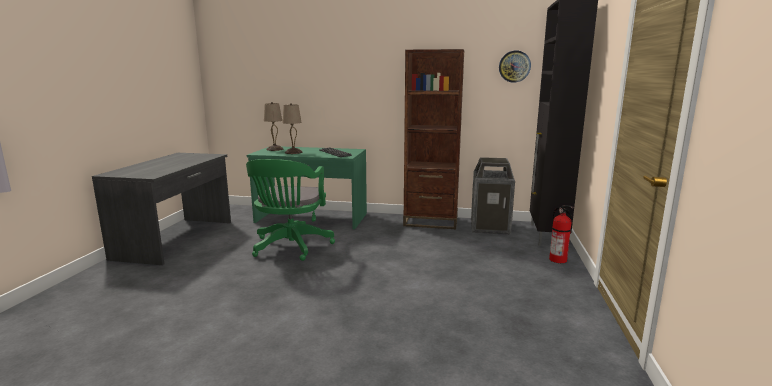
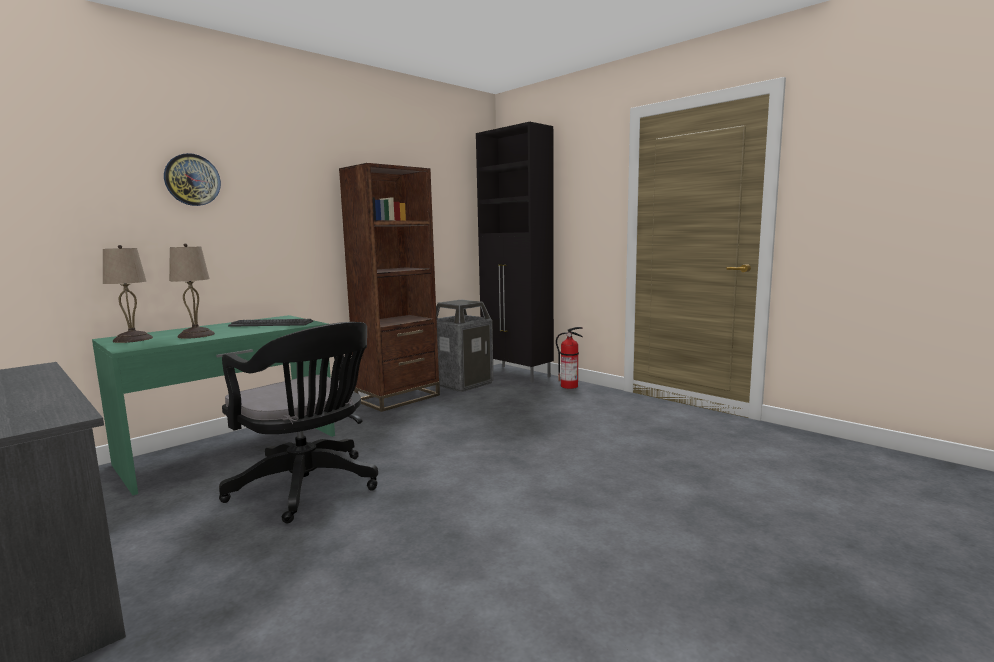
camera: 55 degrees left, 5 degrees down
(290, 247) = (309, 488): green office chair -> black office chair
(514, 66) = (449, 195): wall clock -> wall clock (192, 180)

